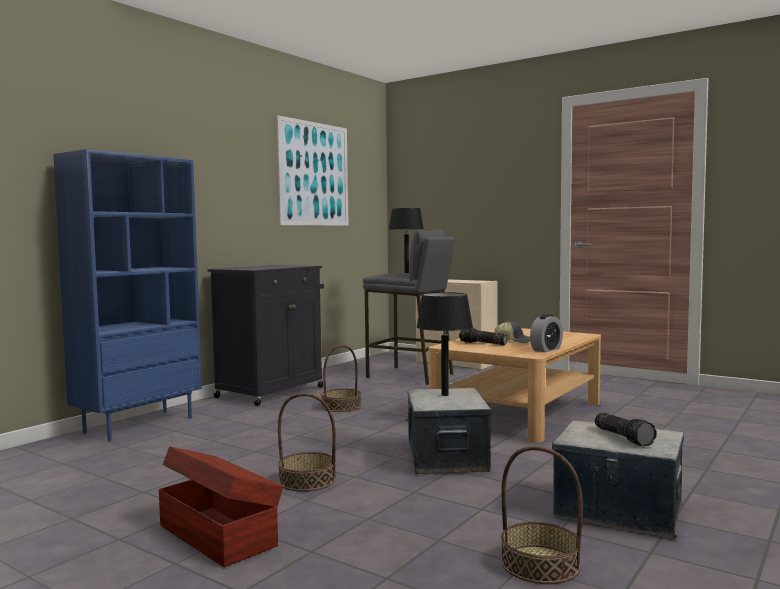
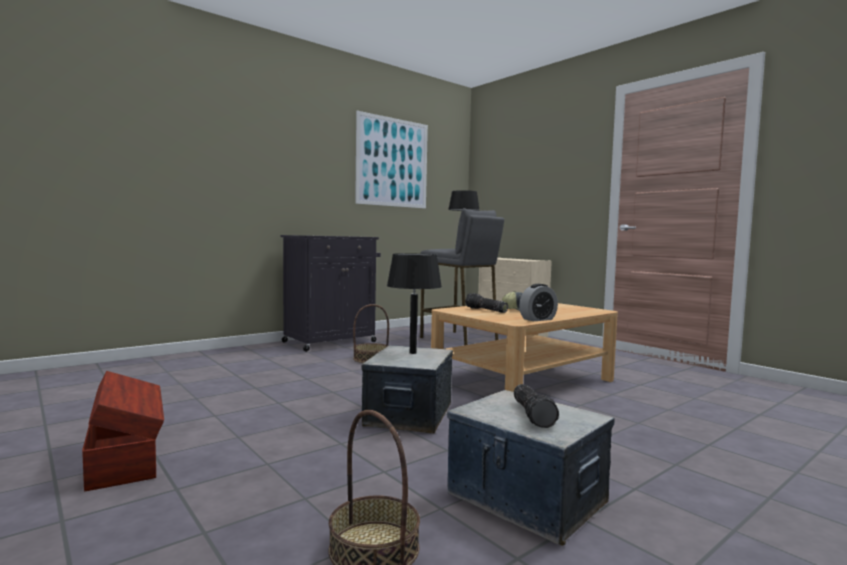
camera: 15 degrees right, 0 degrees up
(139, 425) = (201, 356): blue bookcase -> none
(307, 480) = (263, 419): basket -> none

